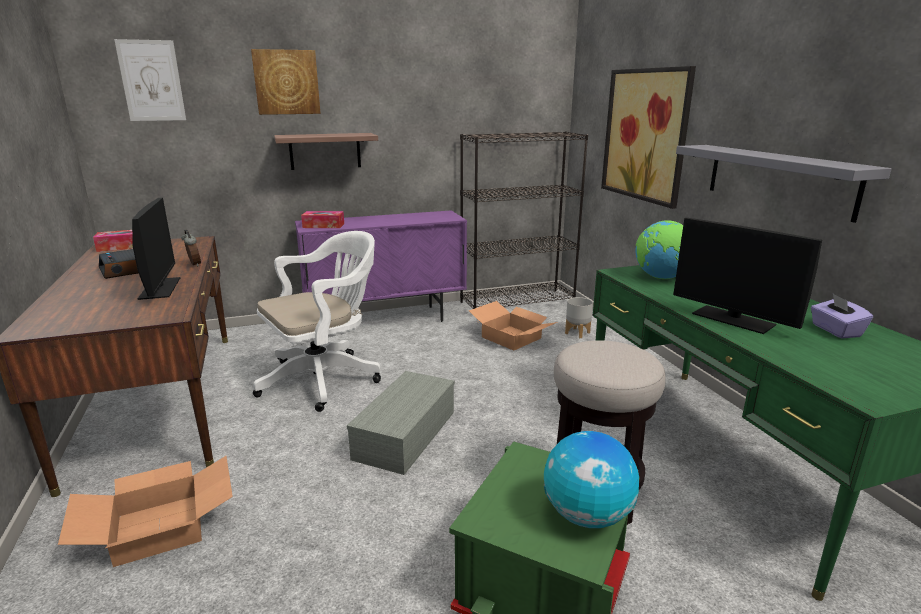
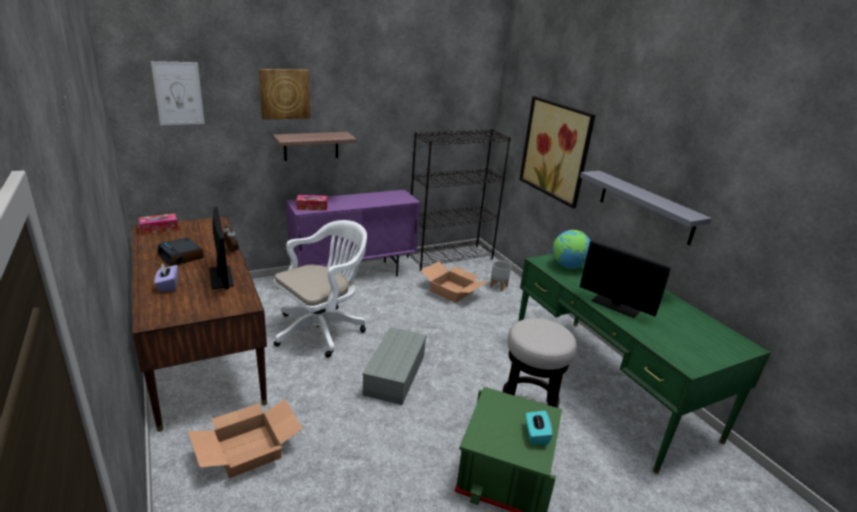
camera: 10 degrees left, 5 degrees up
(587, 516) = (536, 435): globe -> turquoise tissue box
(835, 331) = (674, 314): purple tissue box -> purple tissue box (168, 286)

